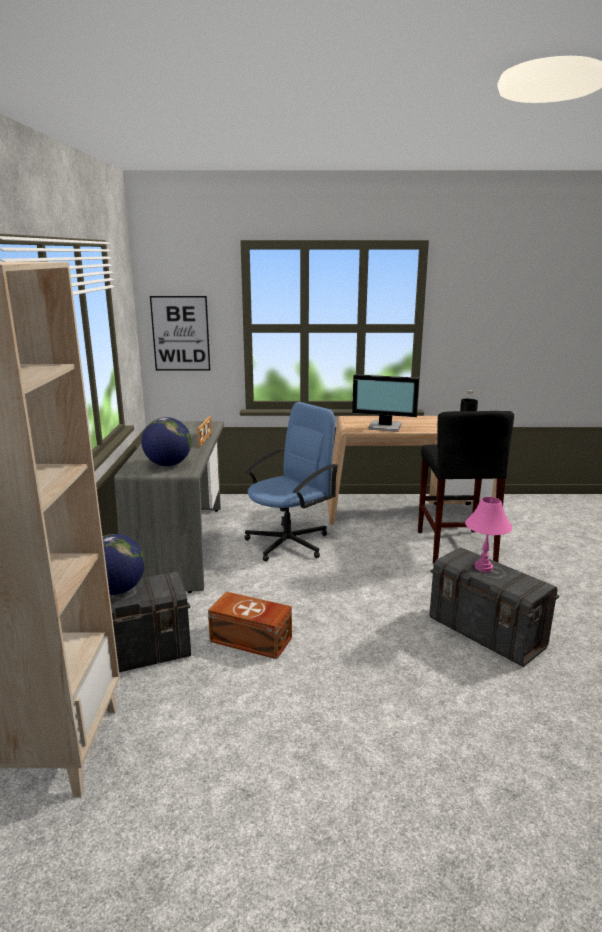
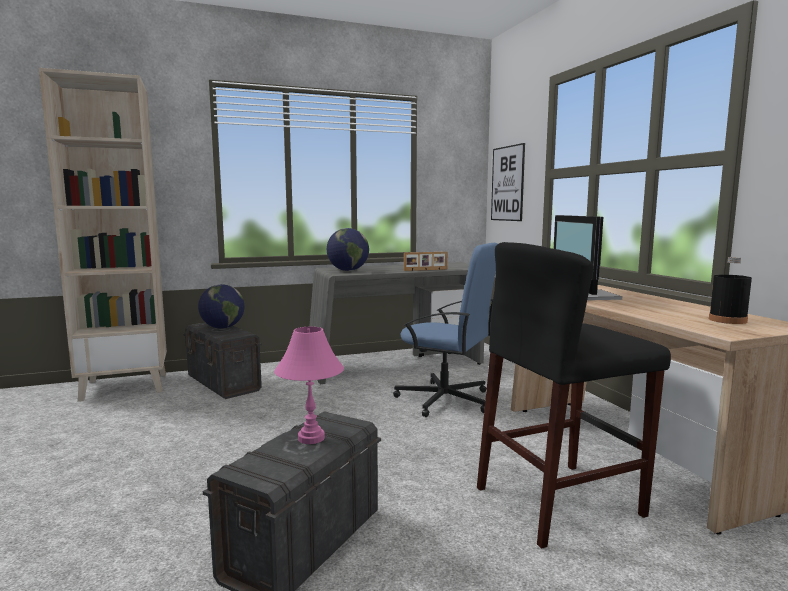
camera: 70 degrees right, 10 degrees down
(251, 640) = (251, 414): brown storage box -> none

